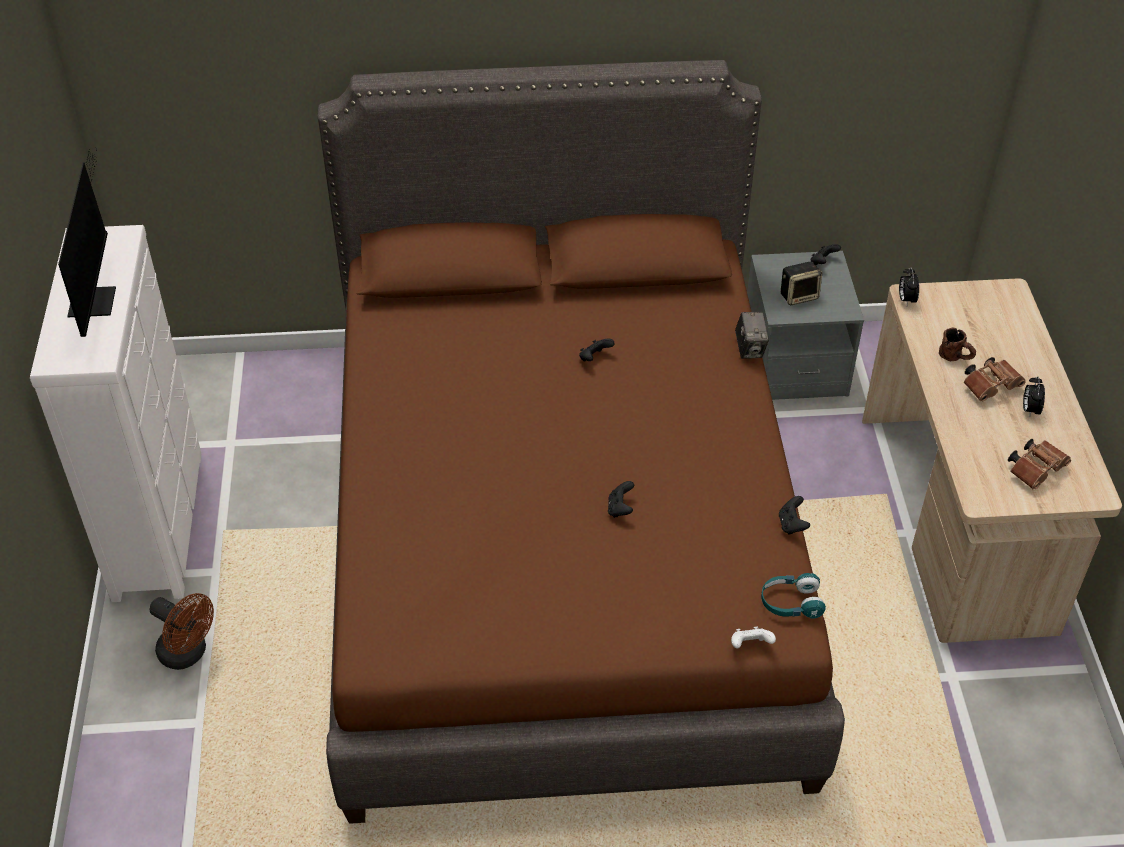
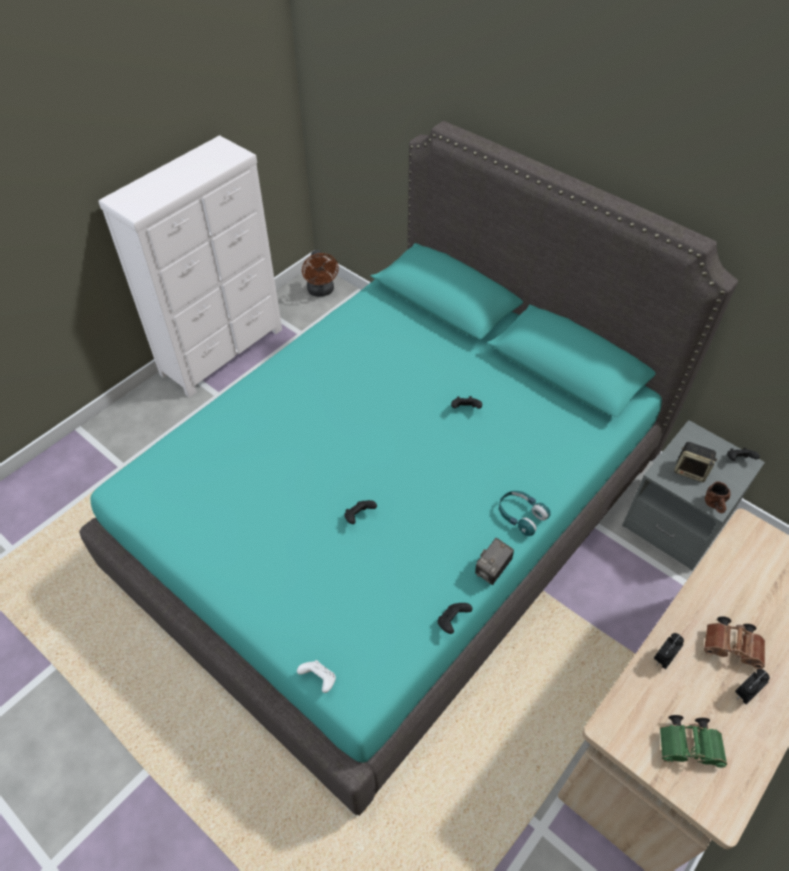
camera: 45 degrees right, 5 degrees up
(95, 296) = (181, 178): monitor -> none
(188, 654) = (158, 427): brown fan -> brown fan (321, 291)
(560, 546) = (394, 519): brown bed -> turquoise bed
(750, 349) = (577, 477): camera -> camera (492, 570)
(790, 603) = (382, 675): turquoise headphones -> turquoise headphones (521, 516)
(906, 299) = (740, 527): alarm clock -> alarm clock (663, 658)
(956, 358) = (728, 602): brown mug -> brown mug (715, 506)
(1036, 469) = (690, 746): brown binoculars -> green binoculars

